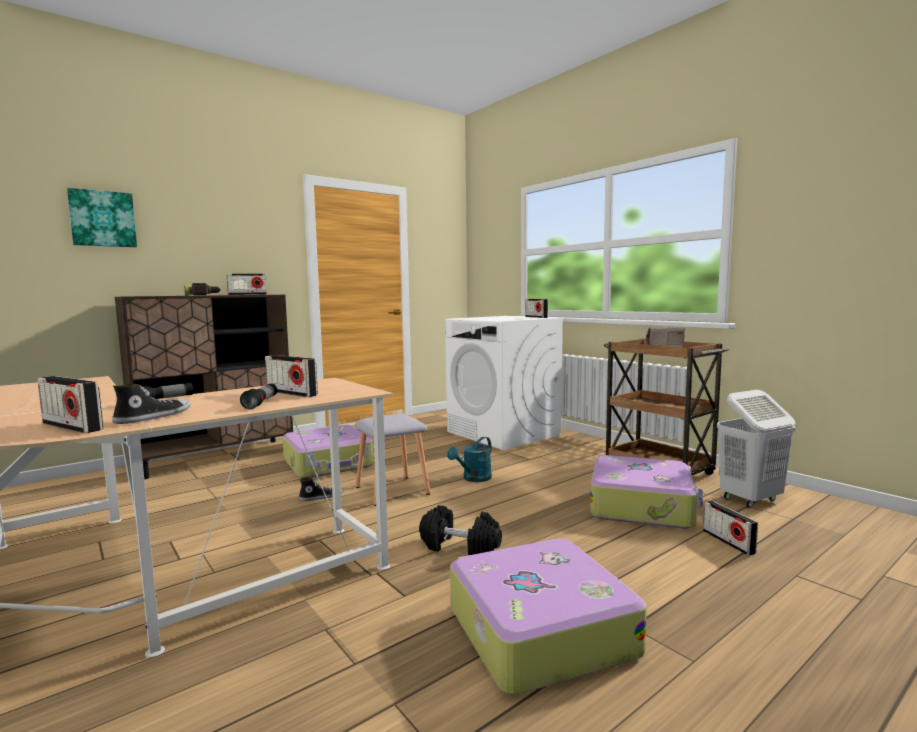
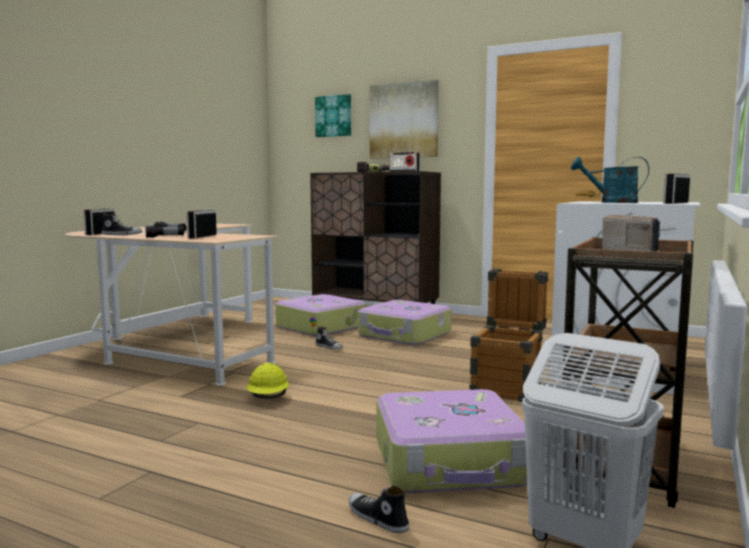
camera: 65 degrees right, 0 degrees up
(214, 236) = (404, 120): none -> picture
(393, 490) = (366, 361): grey stool -> none
(460, 547) = (268, 398): black dumbbell -> yellow hard hat
(474, 479) = (434, 380): turquoise watering can -> turquoise watering can (611, 202)
(512, 463) = (508, 387): none -> crate
(538, 630) = (140, 439): suitcase -> suitcase (321, 326)
(728, 542) = (377, 518): radio -> shoe

